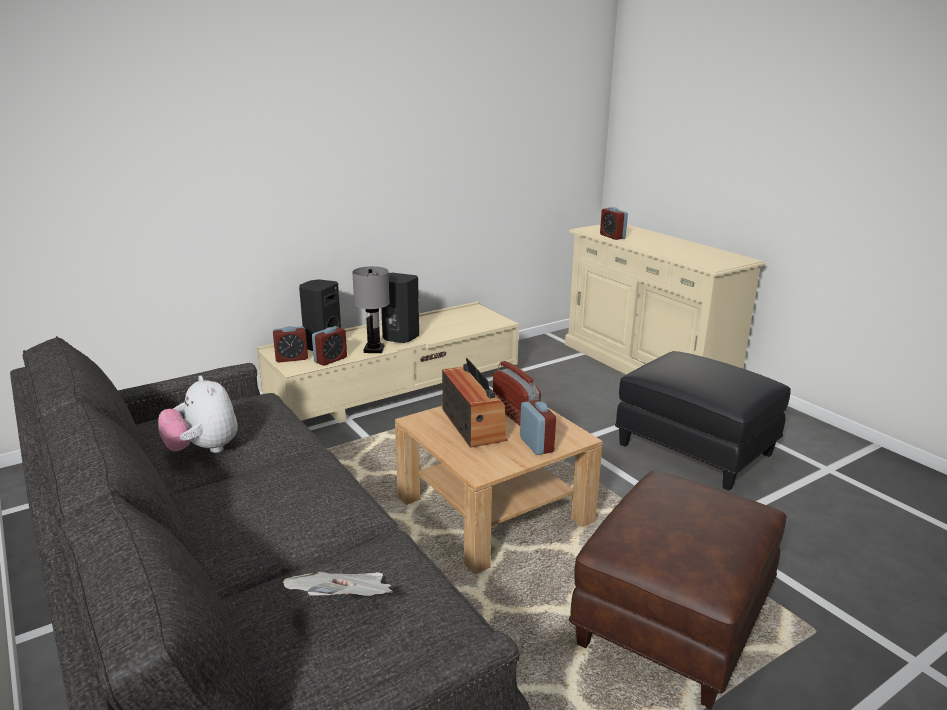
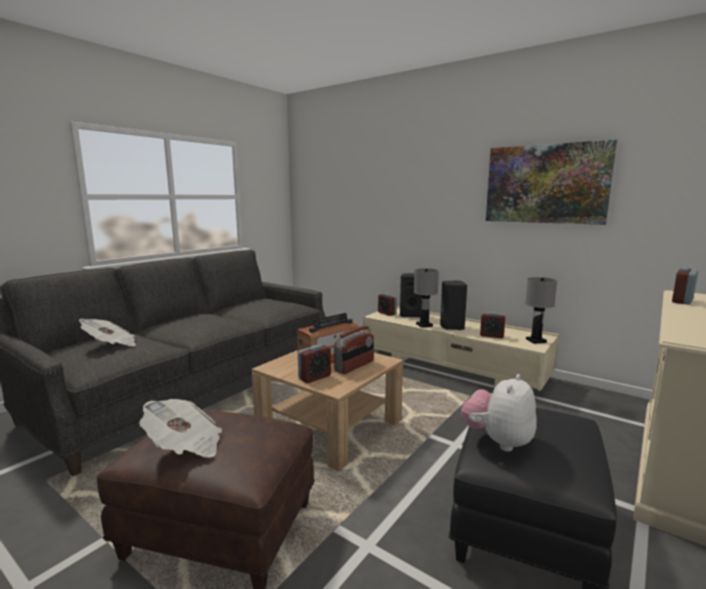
camera: 70 degrees right, 10 degrees down
(203, 449) = (244, 307): plush toy -> plush toy (498, 441)
(330, 360) = (396, 320): alarm clock -> alarm clock (491, 336)
(448, 129) = (545, 184): none -> picture
(484, 316) = (536, 341): none -> grey table lamp
(710, 538) = (185, 446): none -> newspaper

